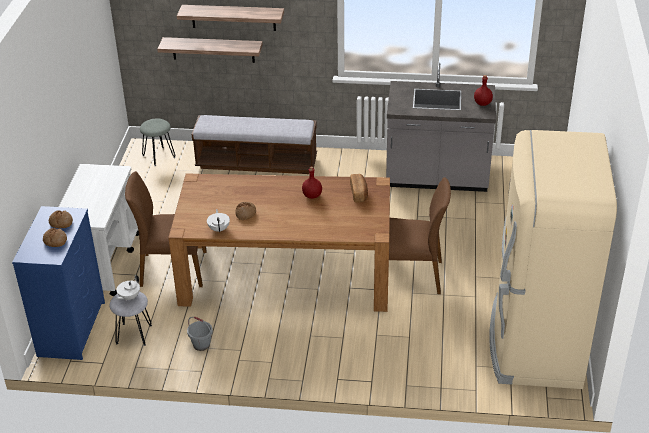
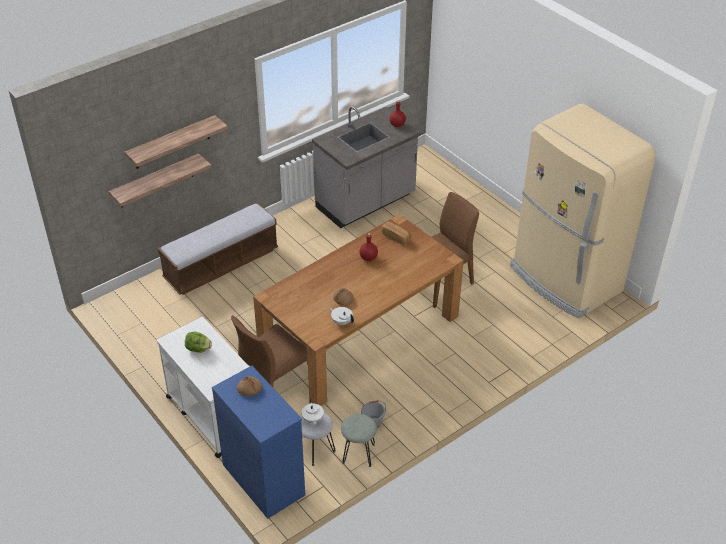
camera: 45 degrees left, 5 degrees up
(55, 241) = (268, 405): bread -> none
(95, 186) = (198, 349): none -> lettuce
(159, 156) = (133, 305): grey stool -> grey stool (359, 453)

